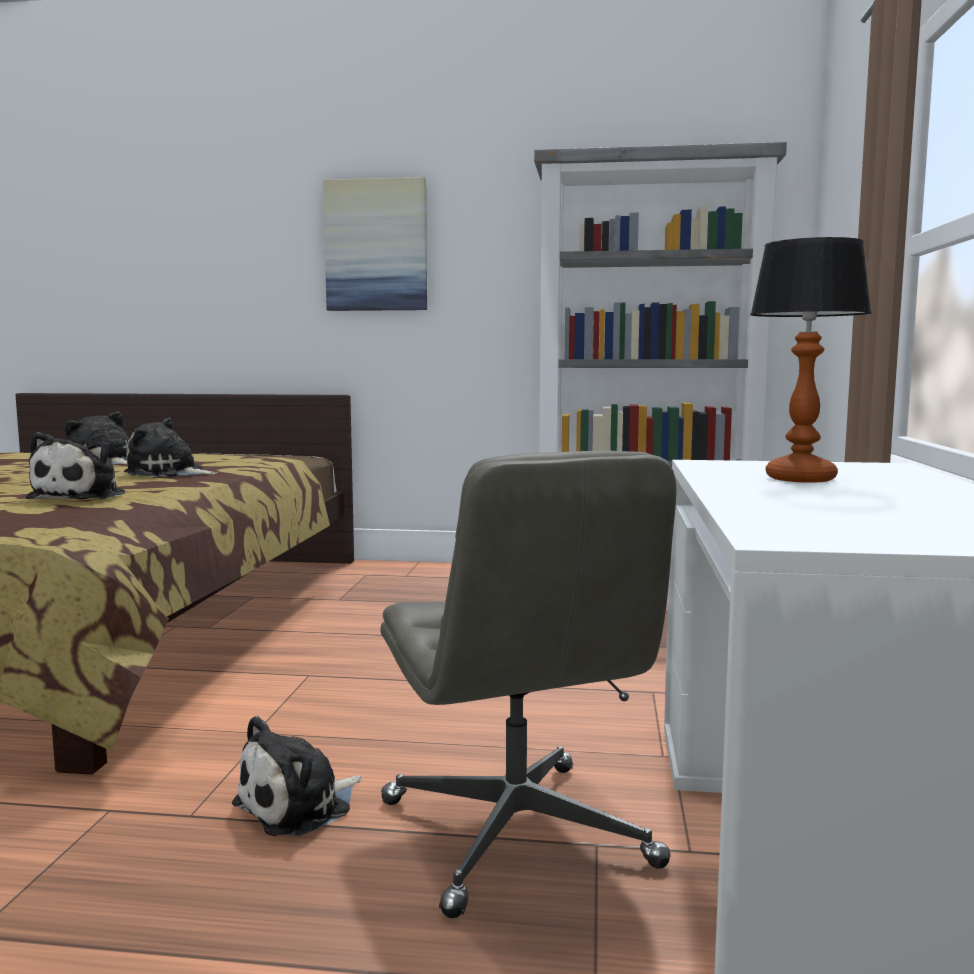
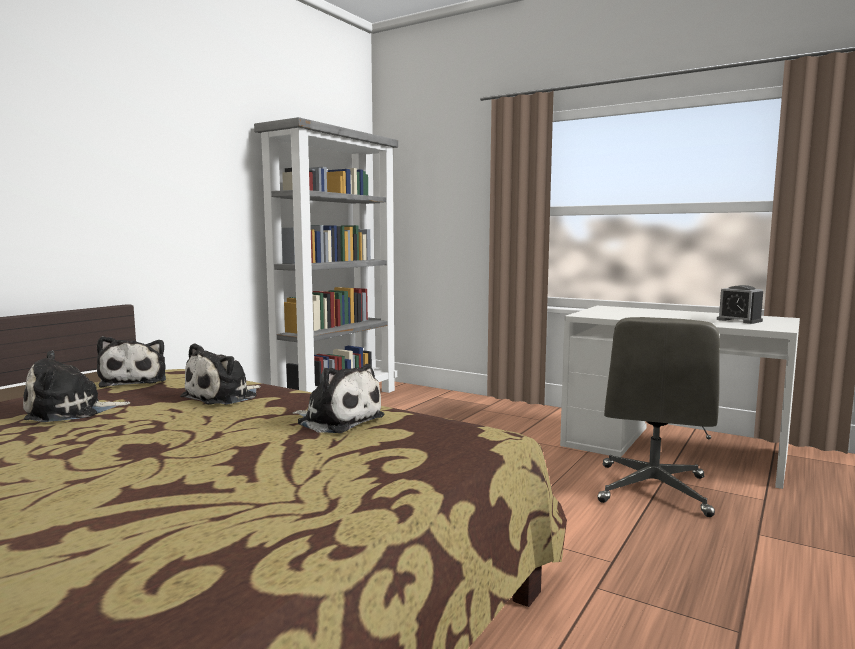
camera: 65 degrees left, 0 degrees up
(299, 806) = (611, 531): plush toy -> plush toy (135, 381)
(376, 246) = (137, 166): picture -> none
(518, 835) = (653, 490): grey office chair -> grey office chair turned 105 degrees clockwise
(802, 479) = (642, 315): table lamp -> none
(893, 518) = (739, 320): none -> alarm clock

